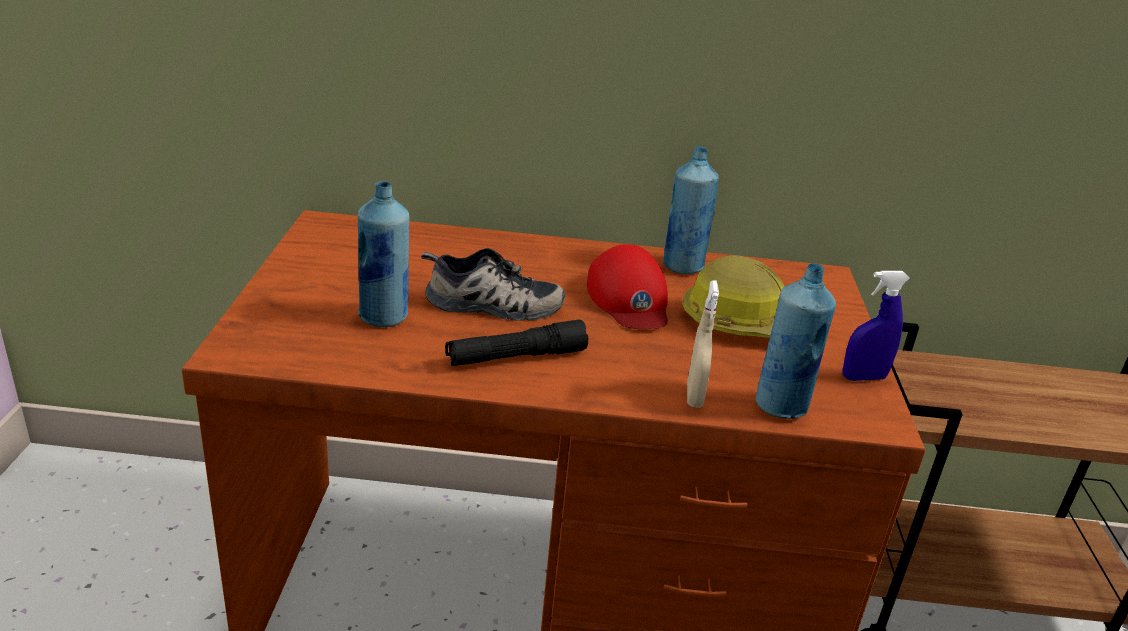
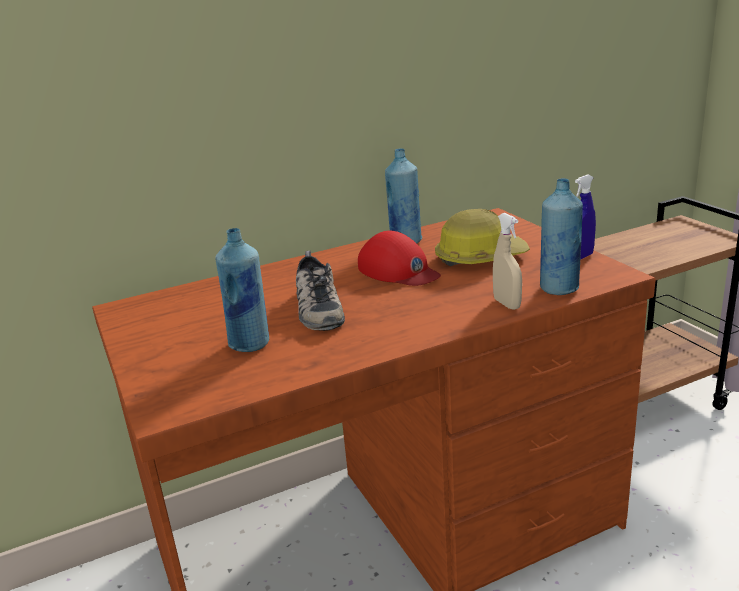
camera: 25 degrees left, 5 degrees down
(492, 306) = (316, 308): shoe -> shoe turned 105 degrees clockwise
(516, 357) = (373, 329): black flashlight -> none

